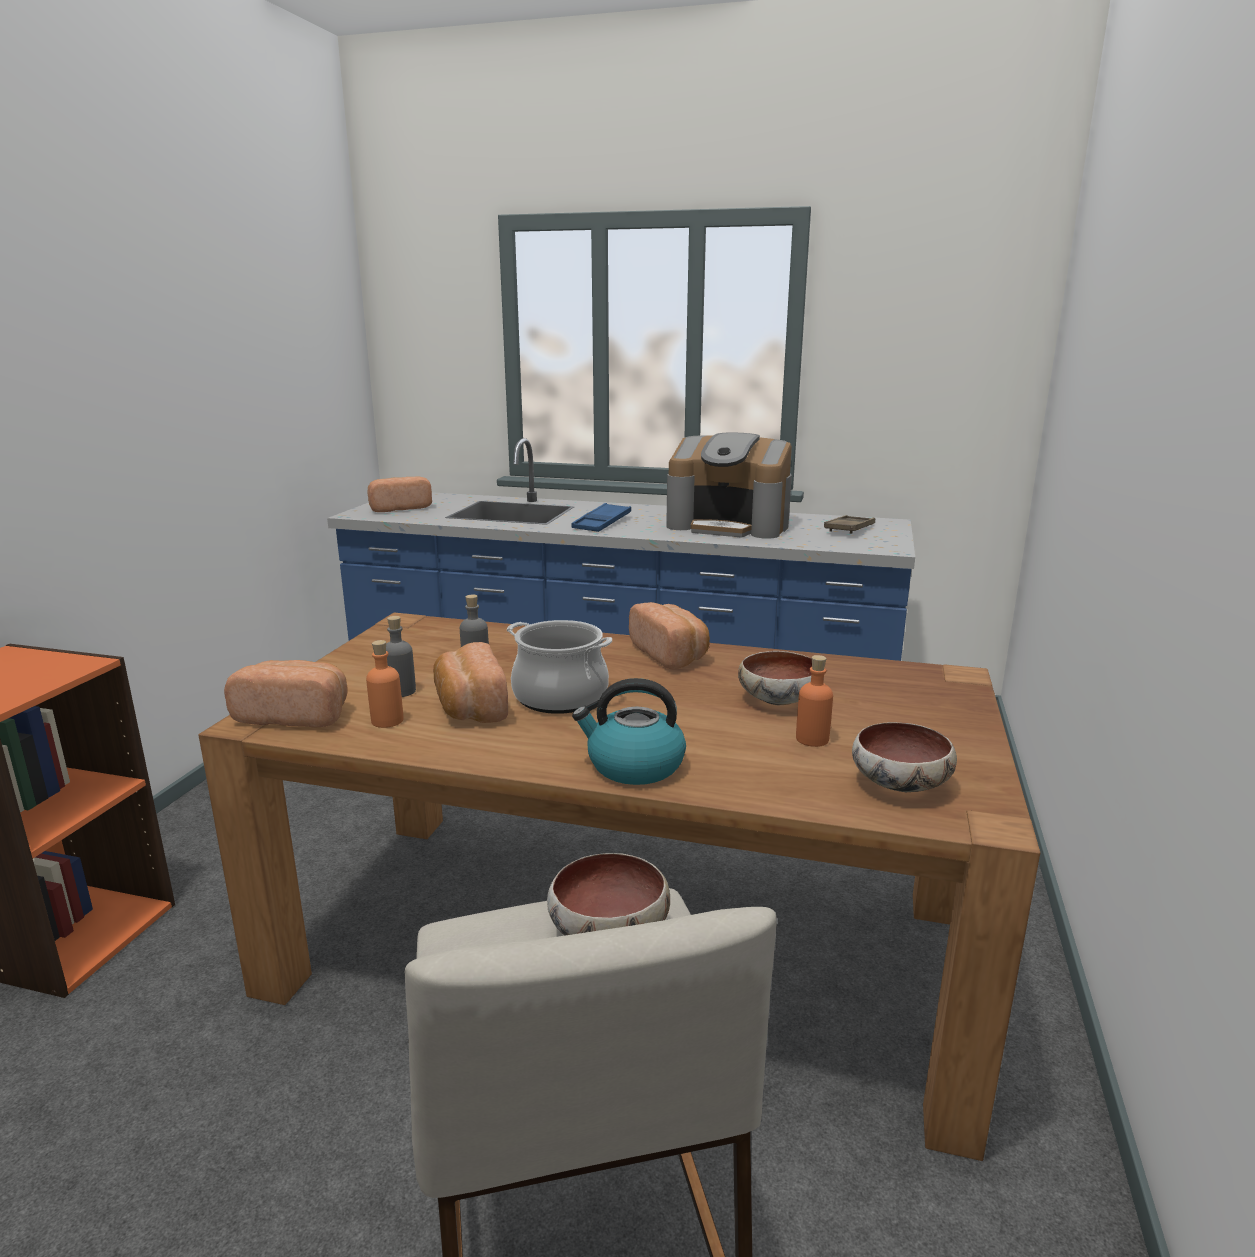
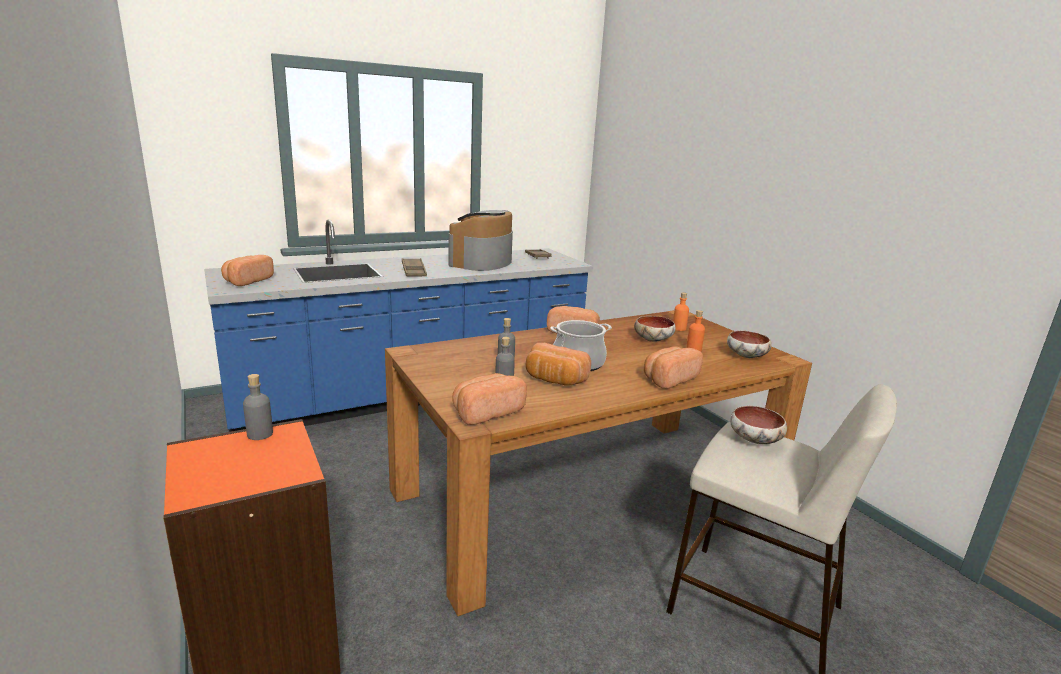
camera: 45 degrees left, 0 degrees up
(65, 659) = (260, 434): none -> grey bottle
(387, 721) = (535, 398): orange bottle -> orange bottle (679, 328)
(602, 523) = (413, 271): blue tray -> brown tray
(634, 766) = (668, 379): kettle -> bread
(729, 525) = (482, 262): coffee machine -> coffee machine turned 135 degrees clockwise

